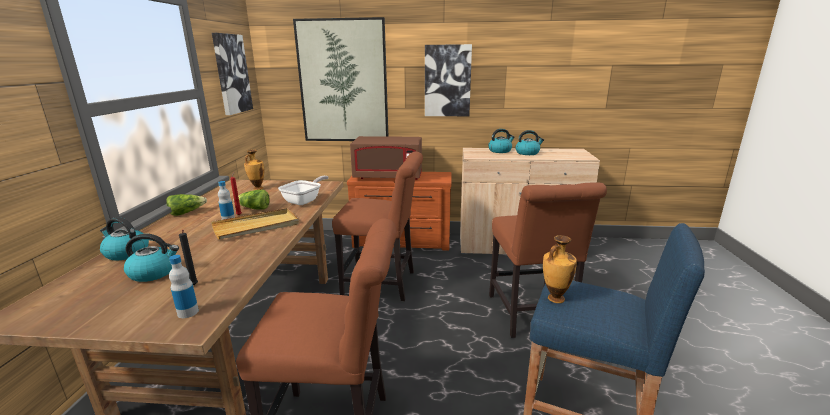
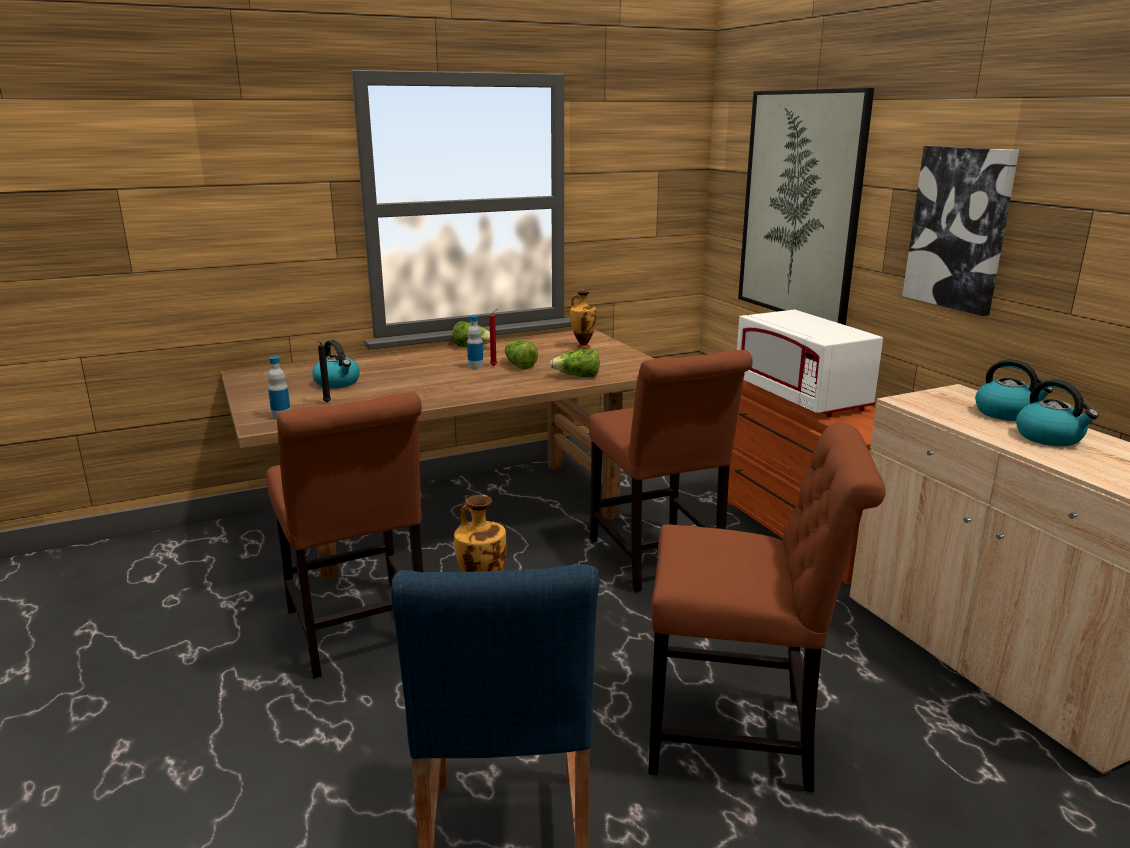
camera: 60 degrees right, 0 degrees up
(126, 253) = (364, 362): kettle -> none
(231, 74) = (639, 177): picture -> none
(256, 226) = (473, 381): beige tray -> none
(305, 200) = (577, 376): frying pan -> lettuce
(388, 177) = (801, 397): brown microwave -> white microwave
(531, 316) = (739, 735): brown chair -> brown chair turned 135 degrees counterclockwise

